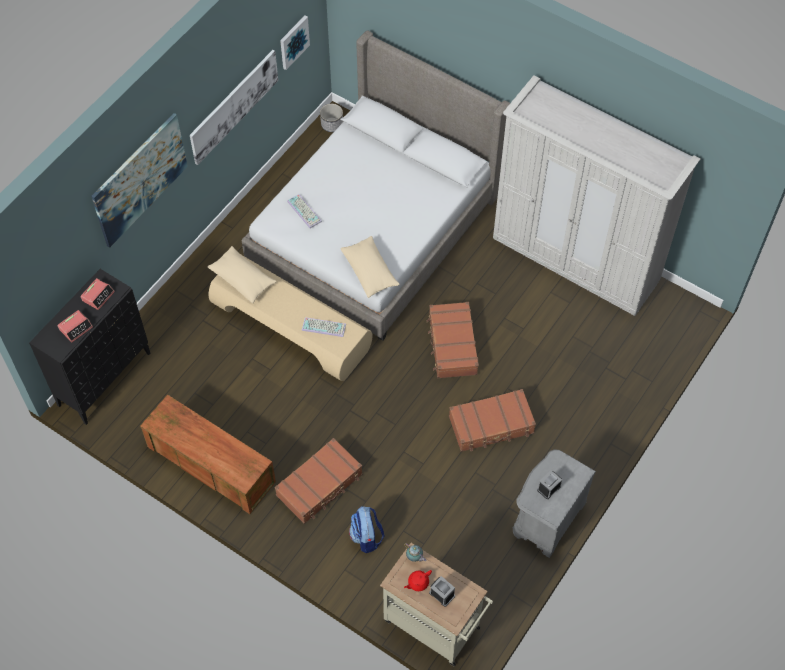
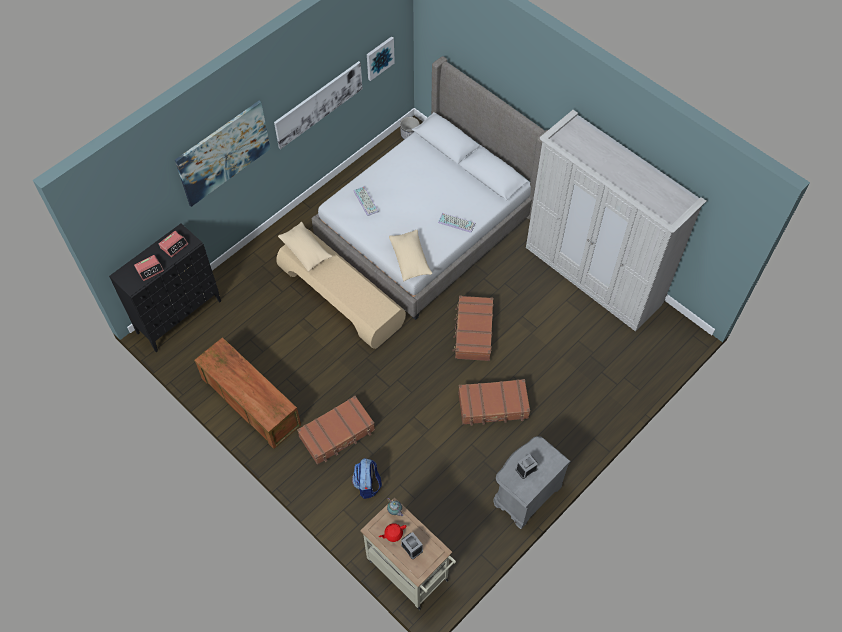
camera: 10 degrees right, 0 degrees up
(324, 326) = (365, 300): keyboard -> keyboard (457, 222)

